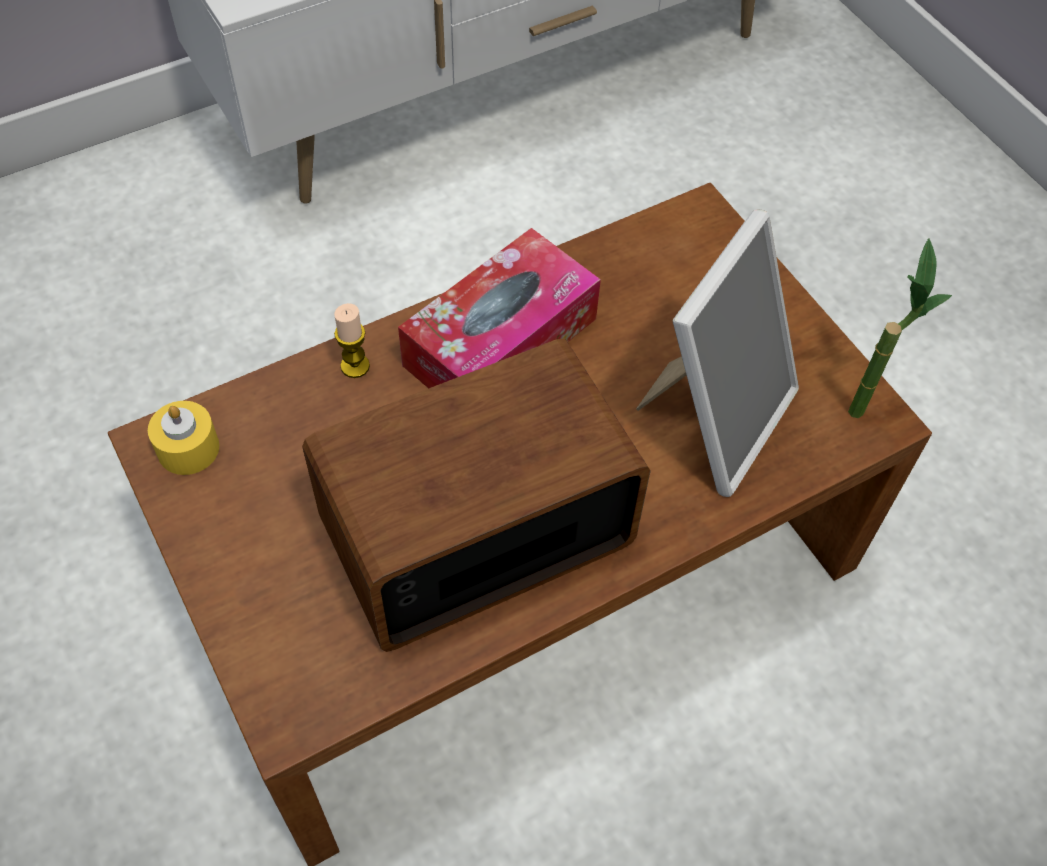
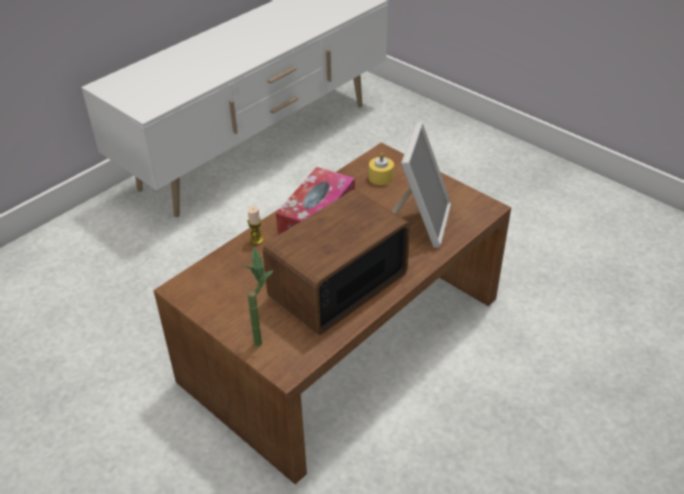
camera: 15 degrees left, 15 degrees down
(188, 448) = (194, 287): yellow candle -> yellow candle (381, 177)
(863, 401) = (478, 203): potted plant -> potted plant (261, 337)

